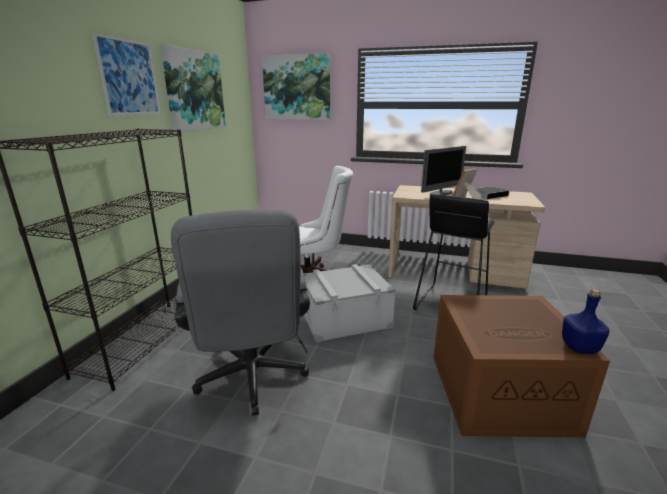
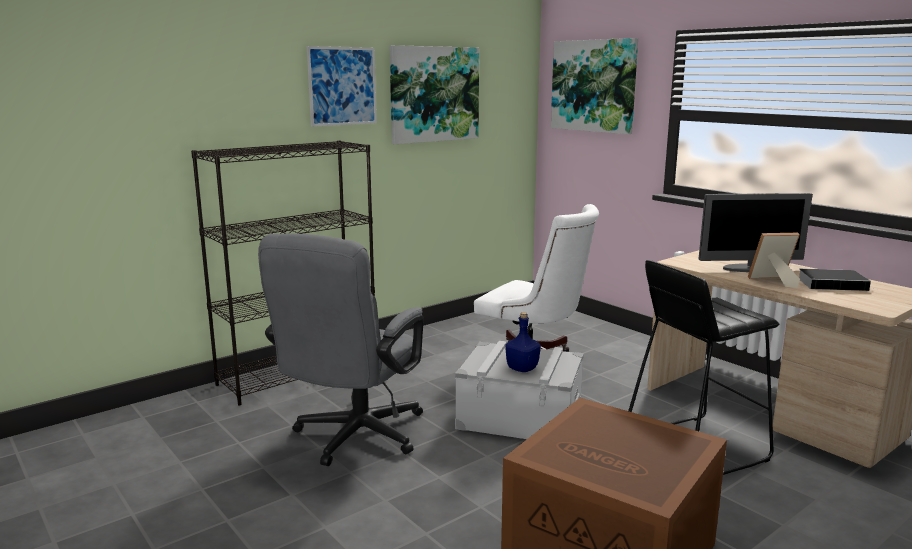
camera: 35 degrees right, 5 degrees down
(578, 347) = (653, 495): blue bottle -> blue bottle (521, 368)

